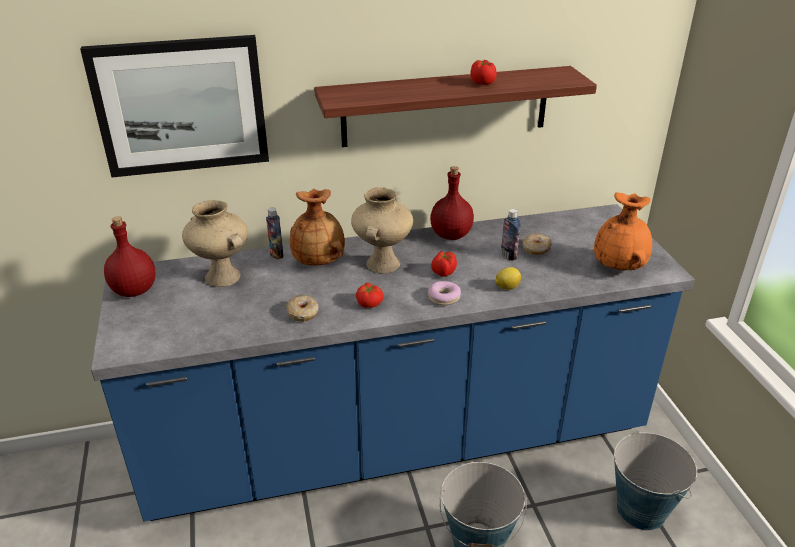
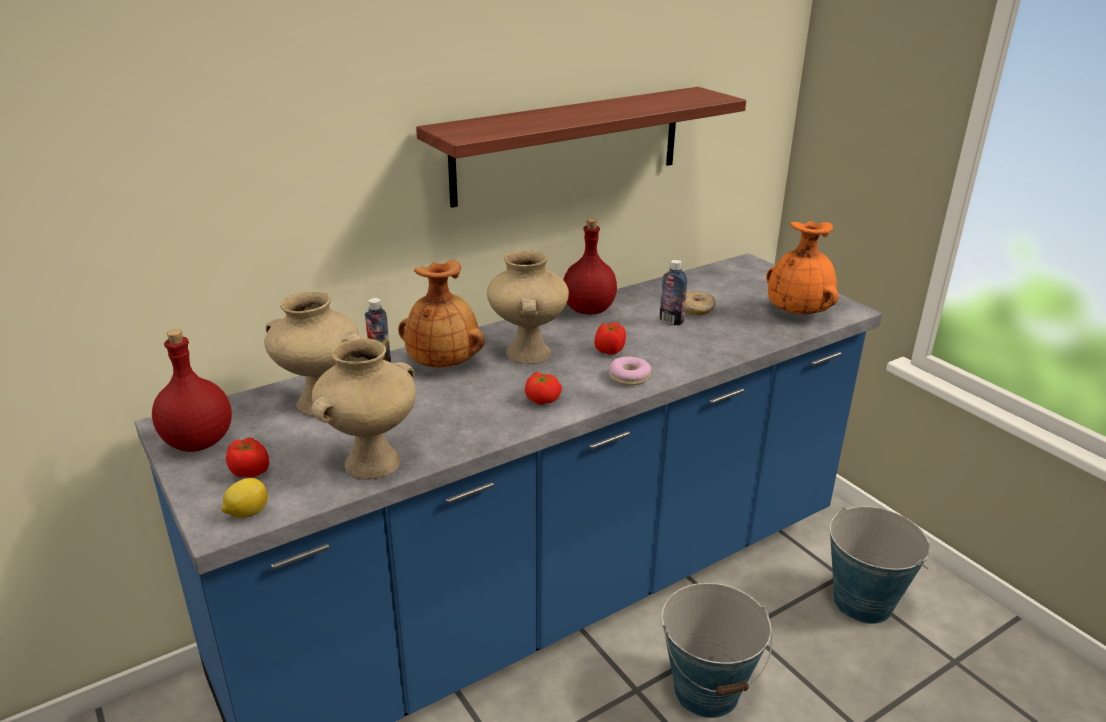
camera: 20 degrees left, 5 degrees down
(181, 106) = (240, 163): picture -> none
(229, 327) = (372, 461): none -> beige vase
(303, 313) = (464, 426): donut -> none
(482, 83) = (620, 107): tomato -> tomato (250, 472)
(506, 287) = (693, 354): lemon -> lemon (247, 513)

